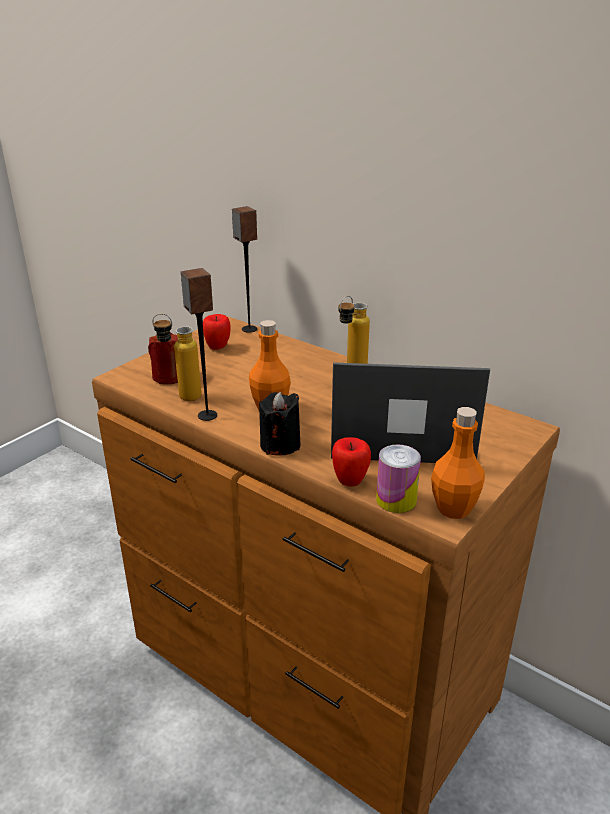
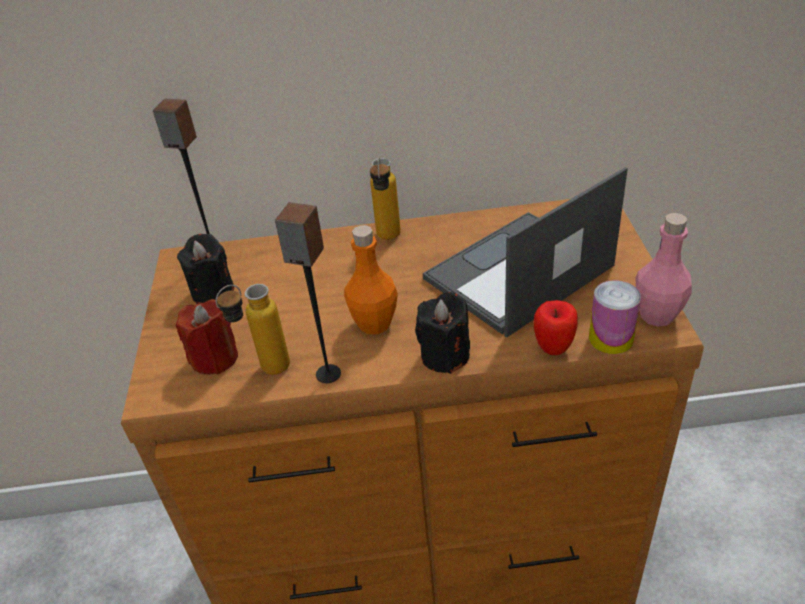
camera: 40 degrees left, 10 degrees up
(217, 347) = (213, 292): apple -> black candle
(453, 508) = (657, 315): orange bottle -> pink bottle

